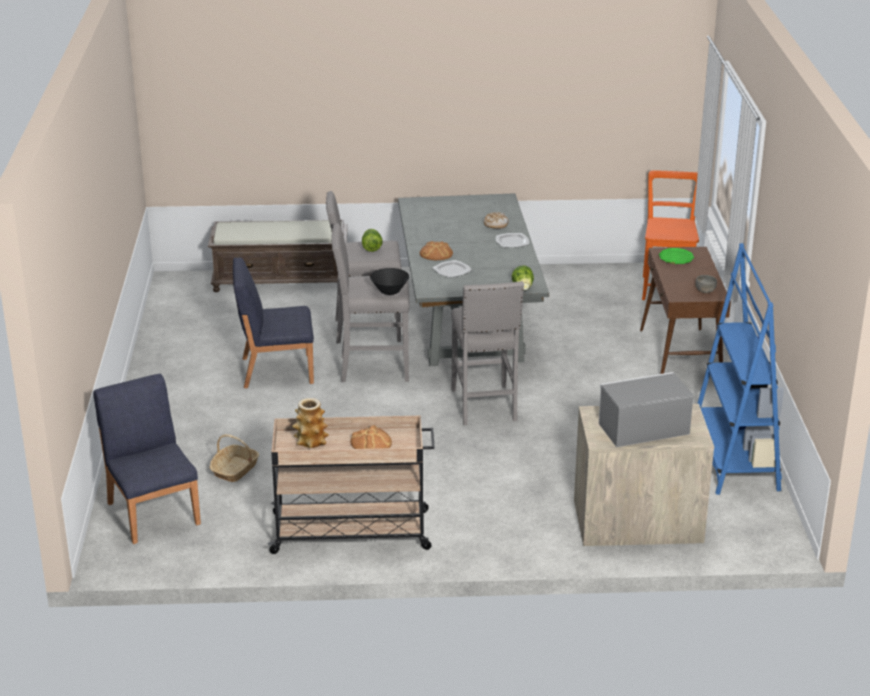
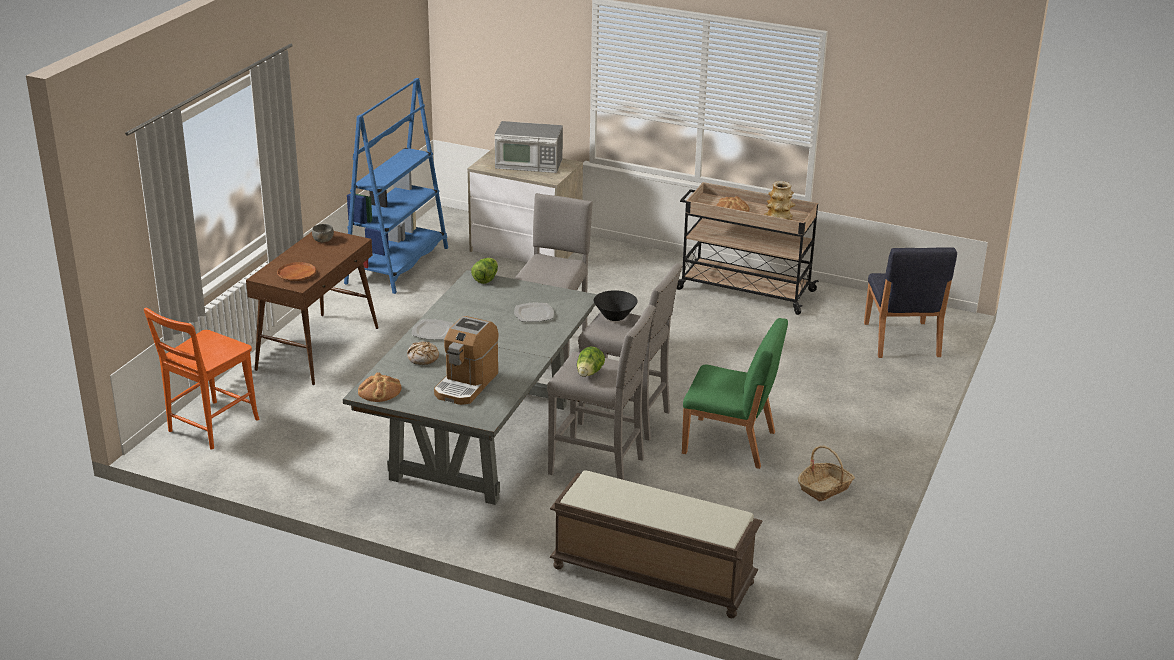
camera: 155 degrees left, 0 degrees up
(235, 470) = (818, 356): basket -> basket (825, 488)
(276, 370) = (730, 443): blue chair -> green chair
(436, 253) = (530, 338): bread -> bread (379, 390)
(446, 216) = (466, 384): none -> coffee machine
(676, 258) = (297, 274): green plate -> brown plate

